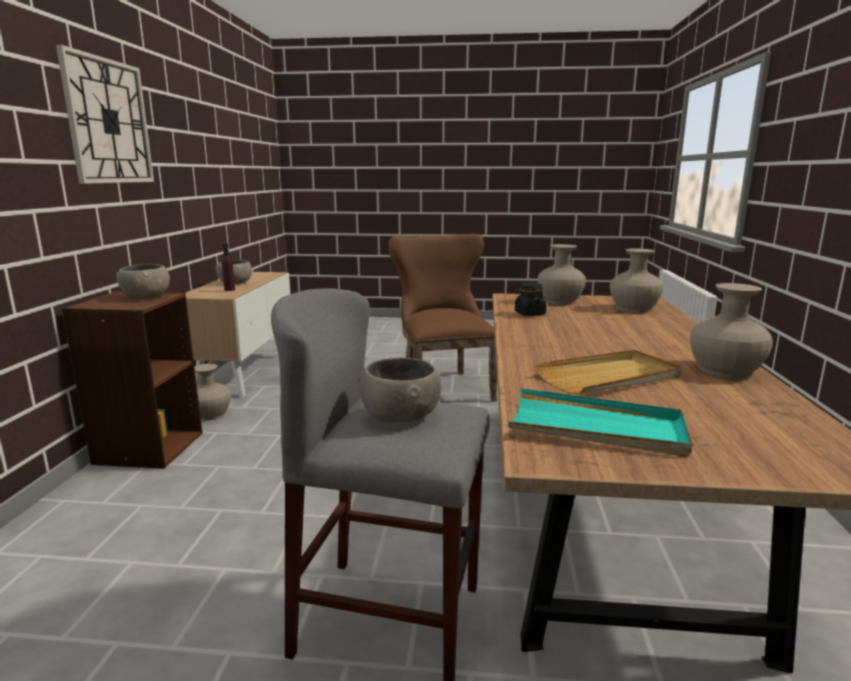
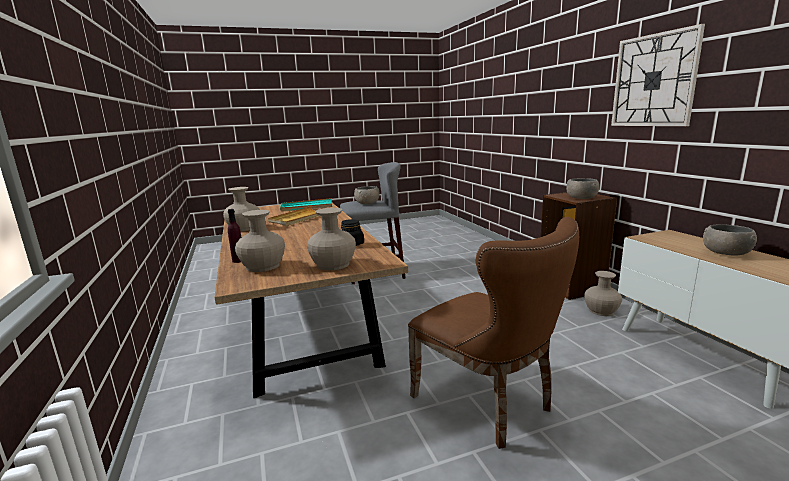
camera: 155 degrees right, 0 degrees up
(229, 290) = (679, 244): purple bottle -> purple bottle (238, 260)

